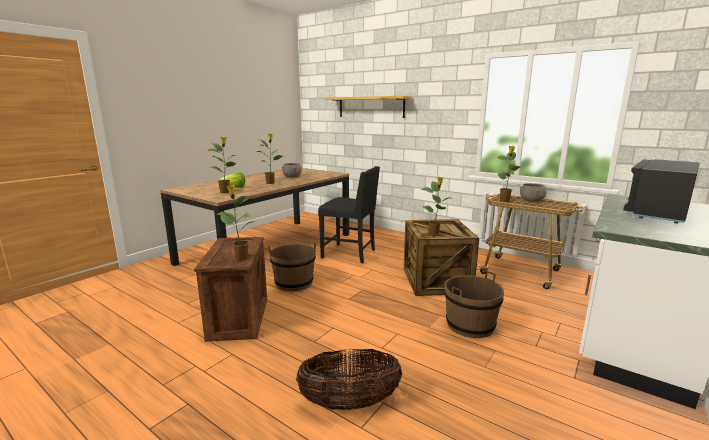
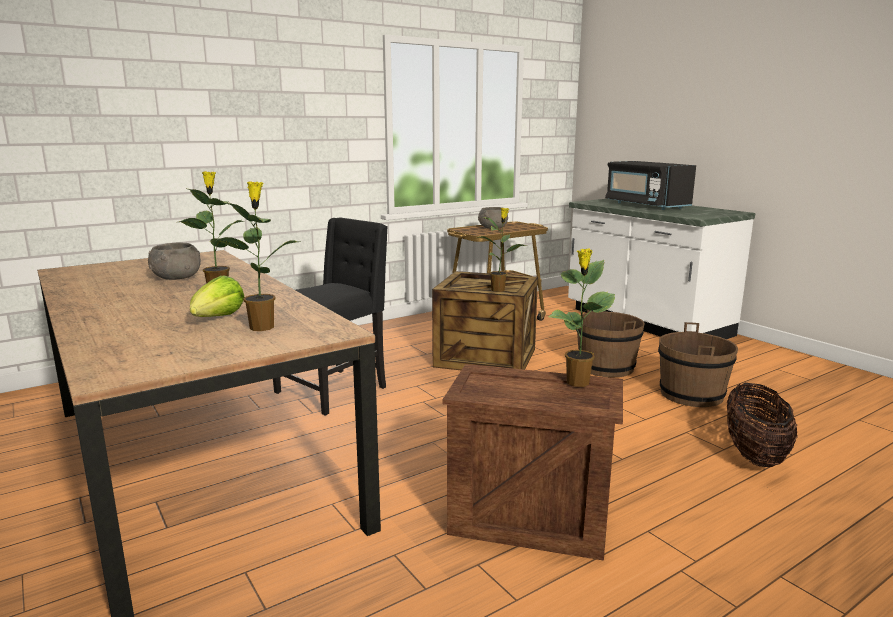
camera: 70 degrees left, 0 degrees up
(294, 283) = (416, 453): brown bucket -> brown bucket (691, 395)
(370, 107) = (182, 111): shelf -> none
(504, 201) = (484, 233): potted plant -> none

